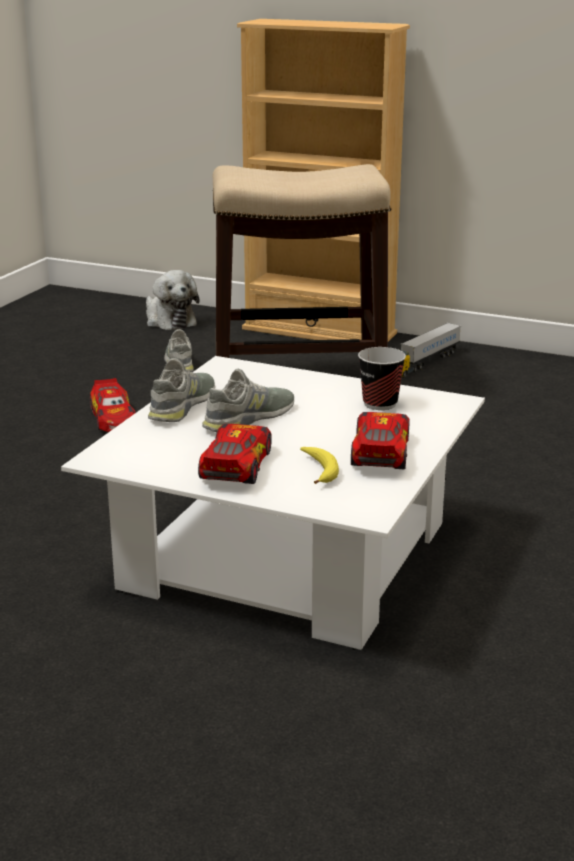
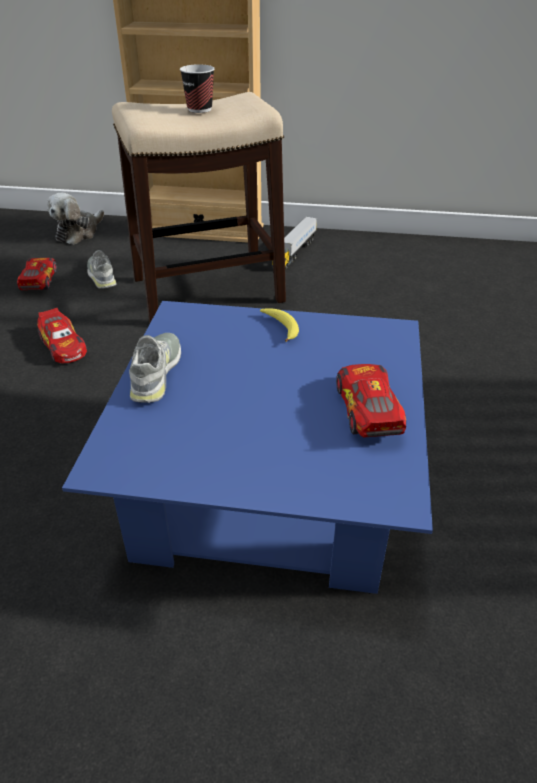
camera: 15 degrees left, 15 degrees up
(169, 320) = (79, 233): plush toy -> plush toy turned 75 degrees clockwise
(236, 466) = (243, 454): toy car -> toy car (39, 280)
(249, 418) = (227, 381): grey shoe -> none
(286, 556) = (268, 485): white coffee table -> blue coffee table
(320, 470) = (325, 446): banana -> banana (281, 327)
(380, 404) = (336, 342): cup -> cup (199, 109)

